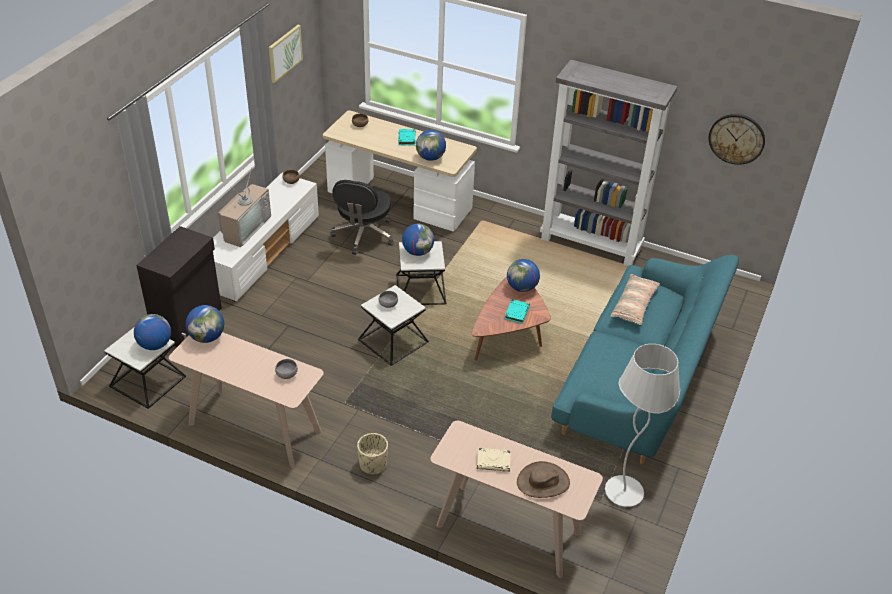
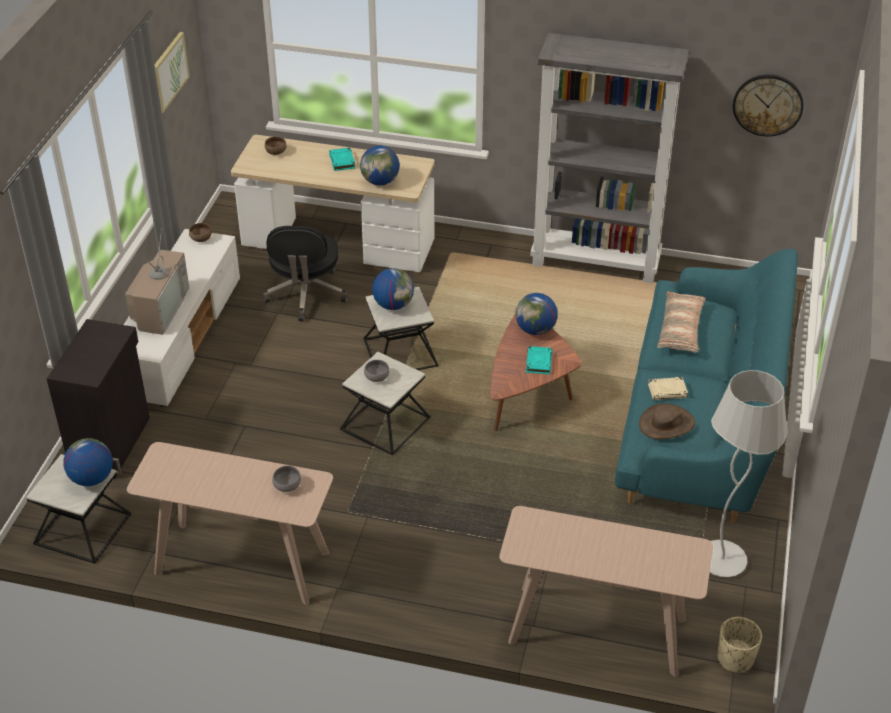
camera: 10 degrees left, 0 degrees up
(207, 337) = (169, 456): globe -> none
(373, 465) = (407, 582): beige planter -> beige planter (735, 659)
(494, 462) = (578, 548): beige book -> beige book (668, 391)
(543, 482) = (644, 562): brown hat -> brown hat (667, 424)

